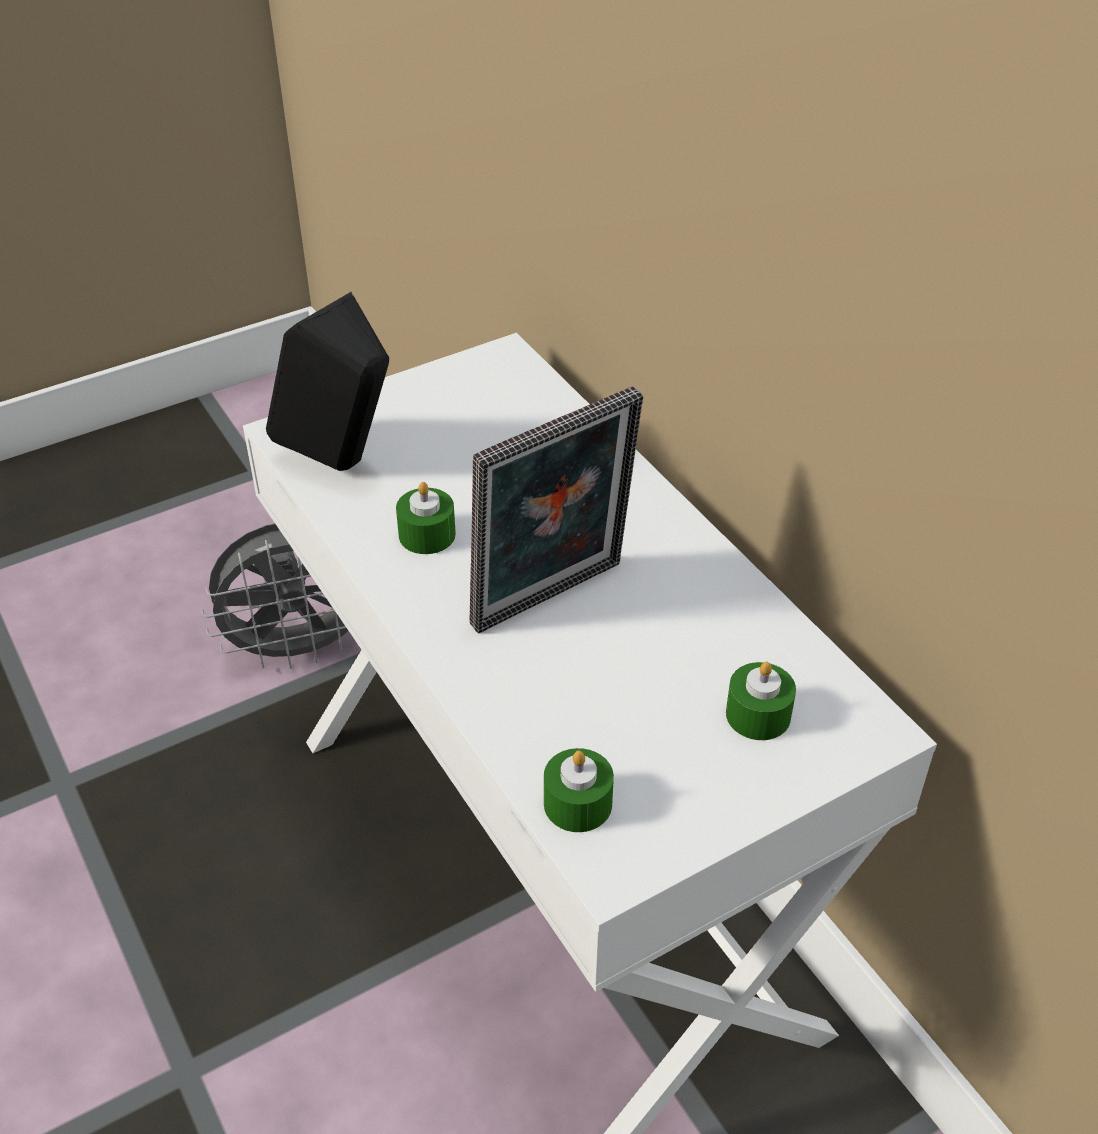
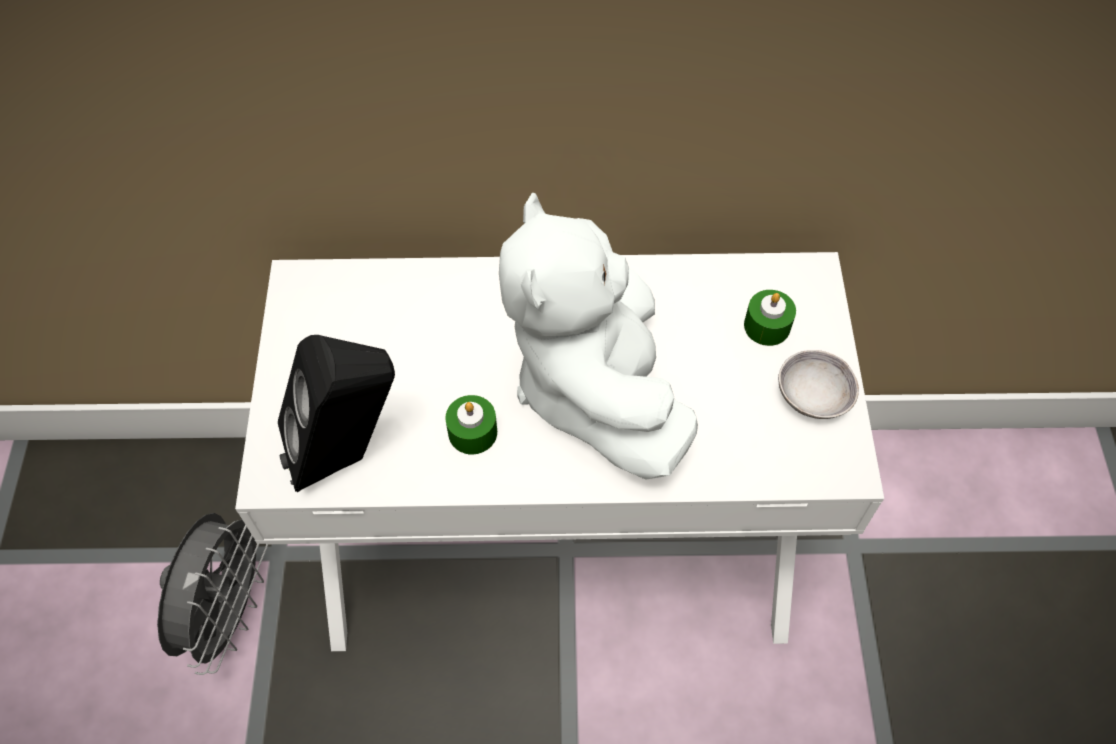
camera: 60 degrees left, 15 degrees up
(552, 600) = (595, 386): picture frame -> white plush toy
(578, 803) = (786, 462): green candle -> none
(692, 796) = (813, 397): none -> grey bowl

